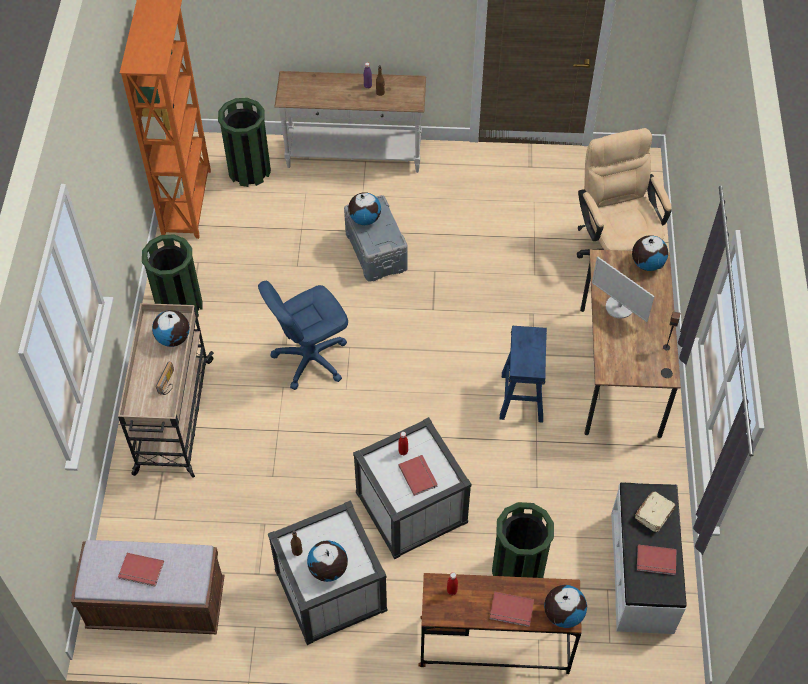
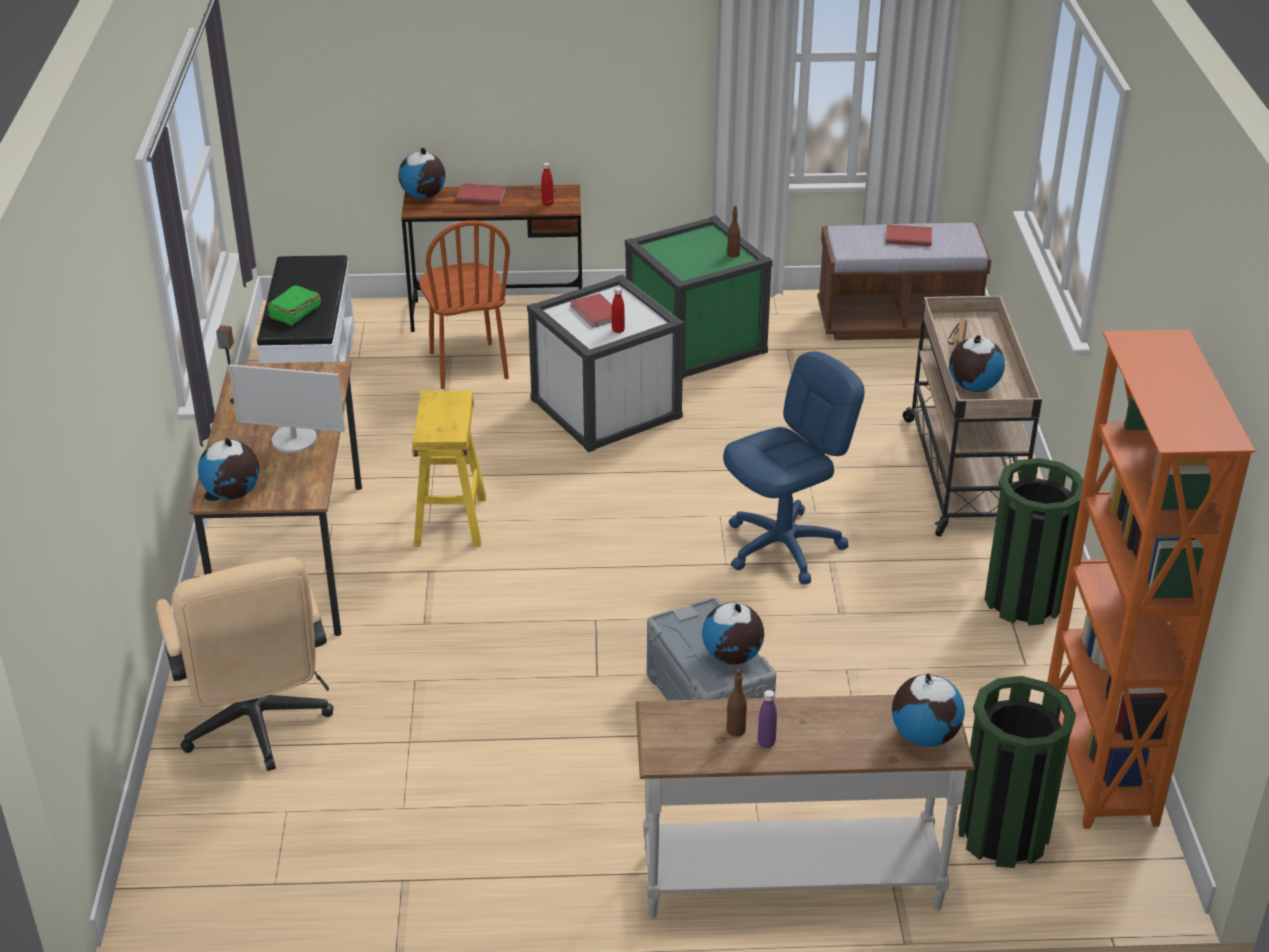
camera: 175 degrees right, 20 degrees down
(328, 569) = (693, 244): globe -> globe (924, 735)
(330, 590) = (696, 341): white storage box -> green storage box
(518, 571) = (467, 365): green trash can -> brown chair
(521, 396) = (451, 521): blue stool -> yellow stool
(619, 307) = (294, 440): monitor -> monitor turned 150 degrees clockwise
(654, 514) = (294, 313): beige book -> green book
(656, 561) = (303, 281): red book -> none

